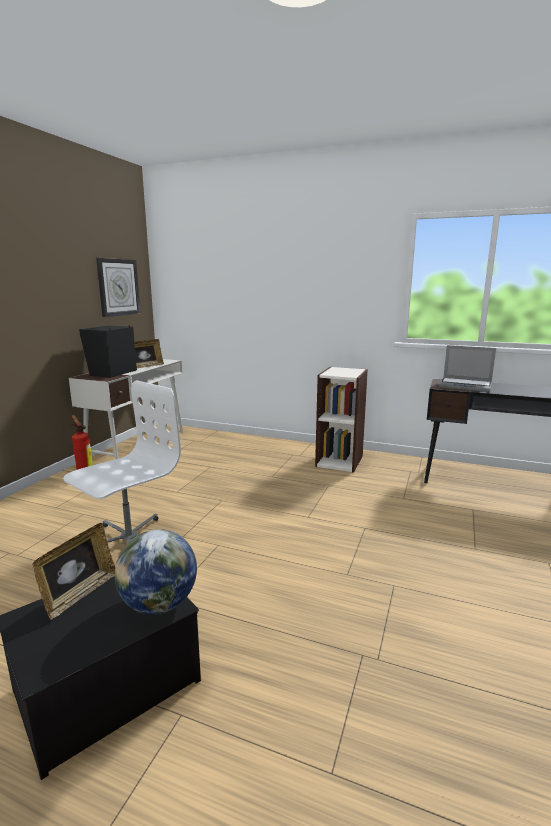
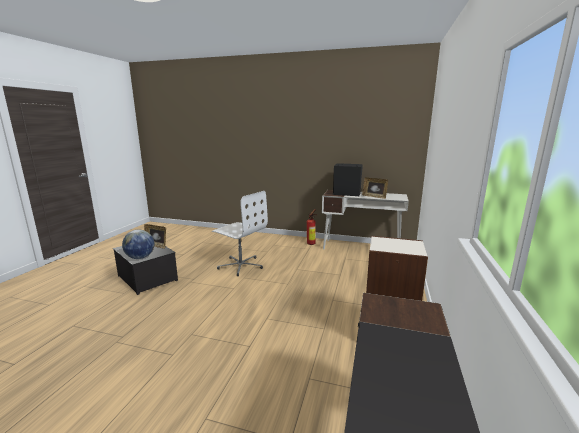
camera: 85 degrees right, 0 degrees up
(118, 287) = (386, 139): wall clock -> none
(466, 386) = (400, 324): laptop -> none

